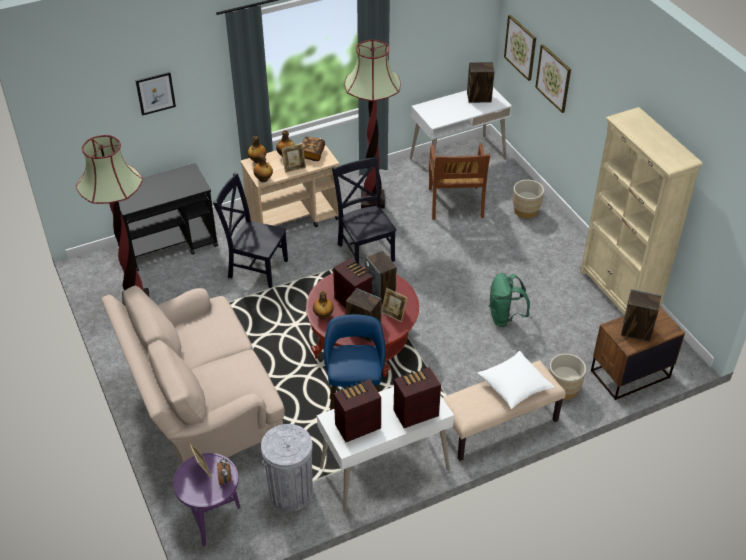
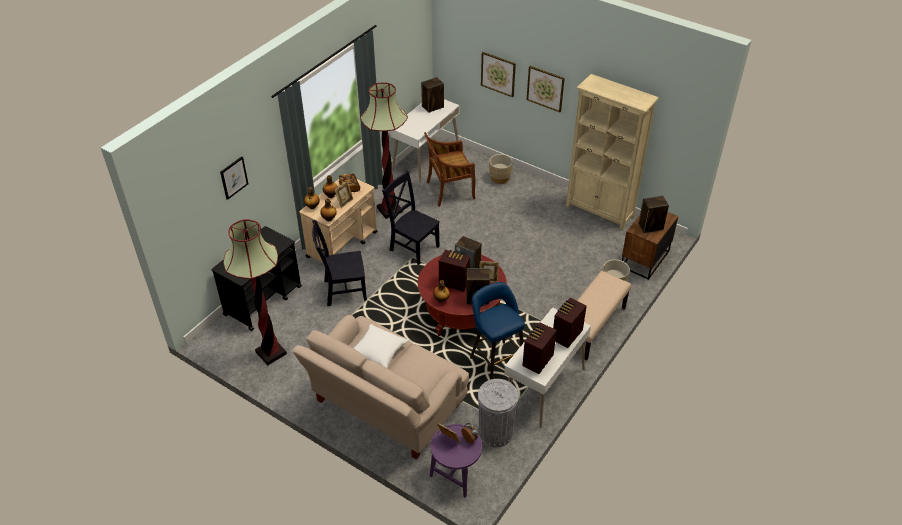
camera: 30 degrees left, 0 degrees up
(455, 204) = (449, 191): brown chair -> brown chair turned 105 degrees clockwise
(505, 317) = (542, 255): green backpack -> none
(514, 386) = (600, 293): white pillow -> white pillow (378, 351)
(520, 47) = (458, 59): picture -> picture (545, 88)

